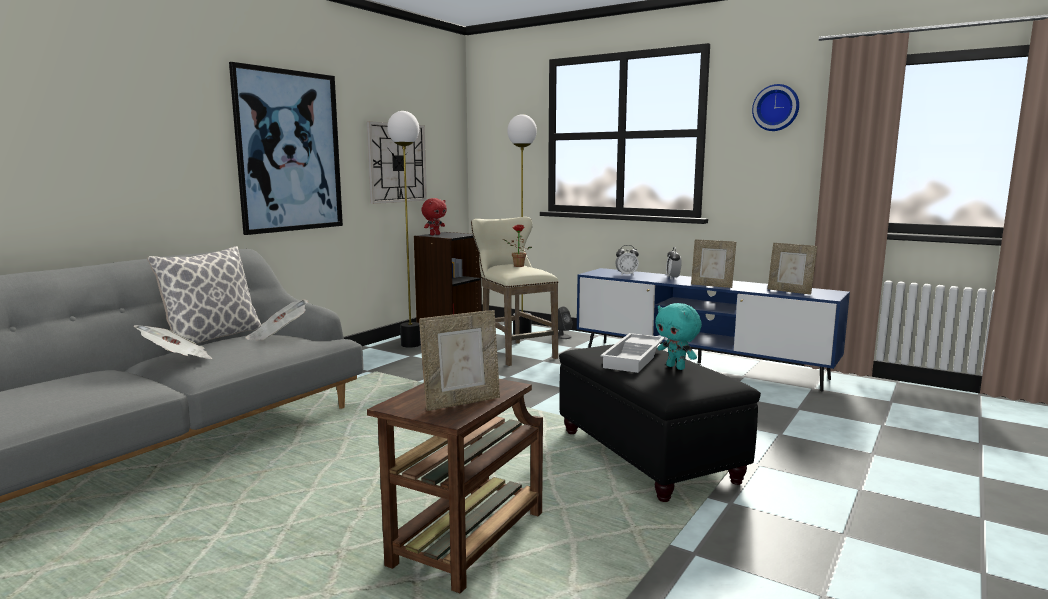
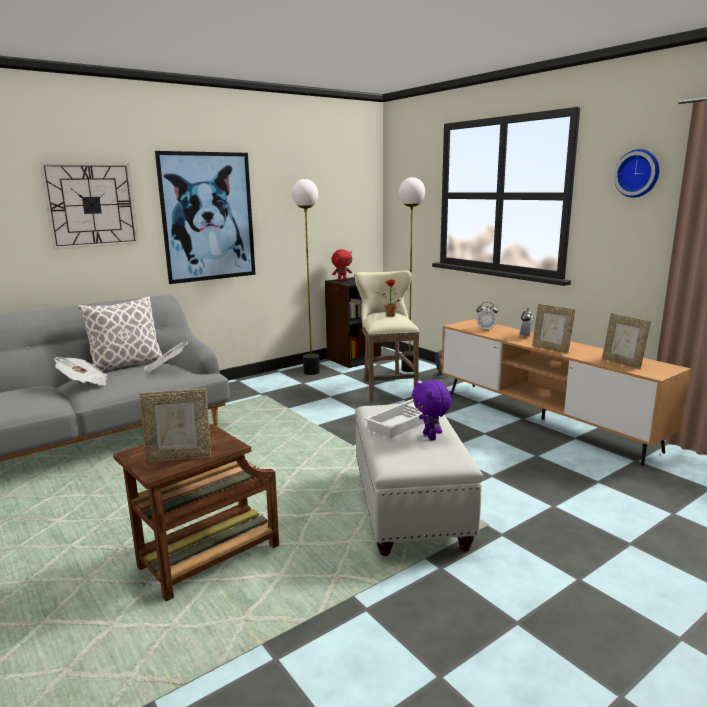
camera: 20 degrees right, 5 degrees up
(397, 163) = (309, 220): wall clock -> wall clock (91, 205)
(648, 456) = (410, 508): black ottoman -> white ottoman
(676, 367) = (430, 437): turquoise plush toy -> purple plush toy
(699, 364) = (542, 419): blue tv stand -> brown tv stand

